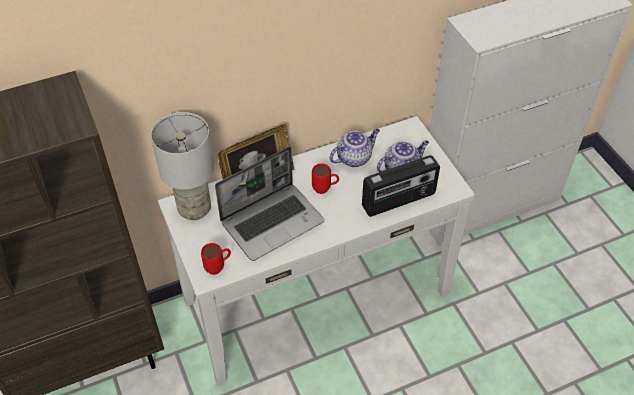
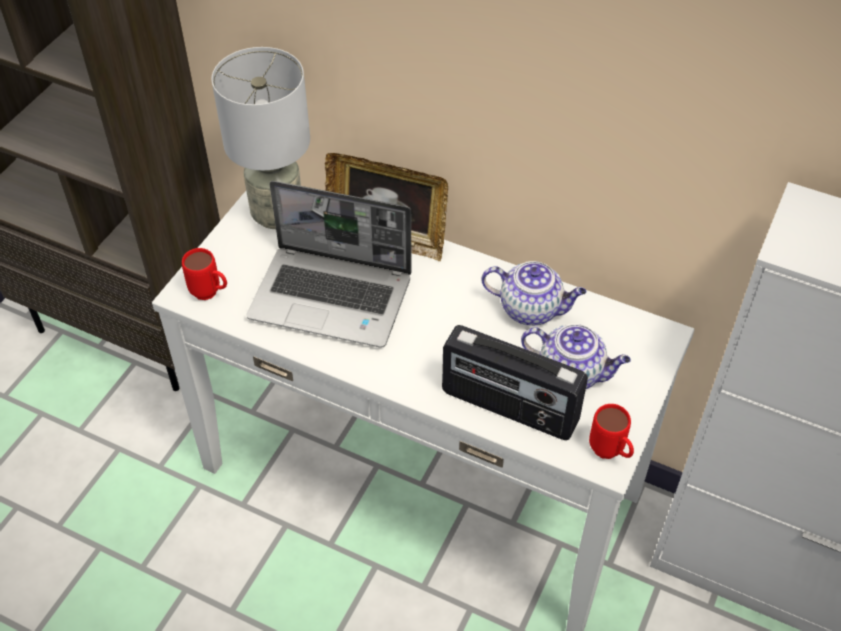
camera: 50 degrees right, 0 degrees up
(325, 189) = (442, 314): red mug -> red mug (610, 454)

